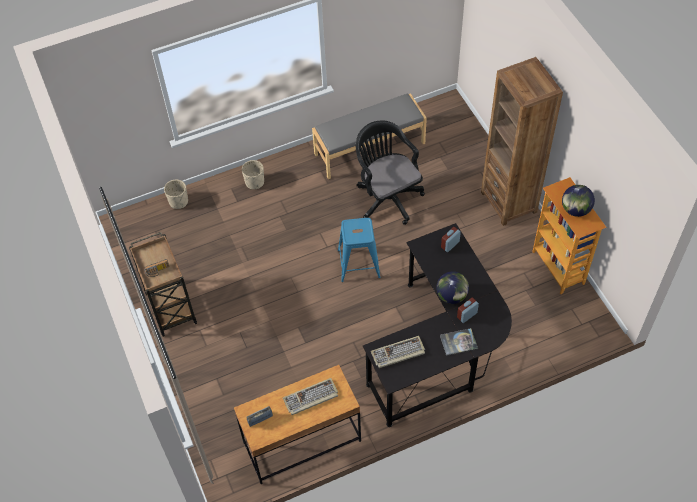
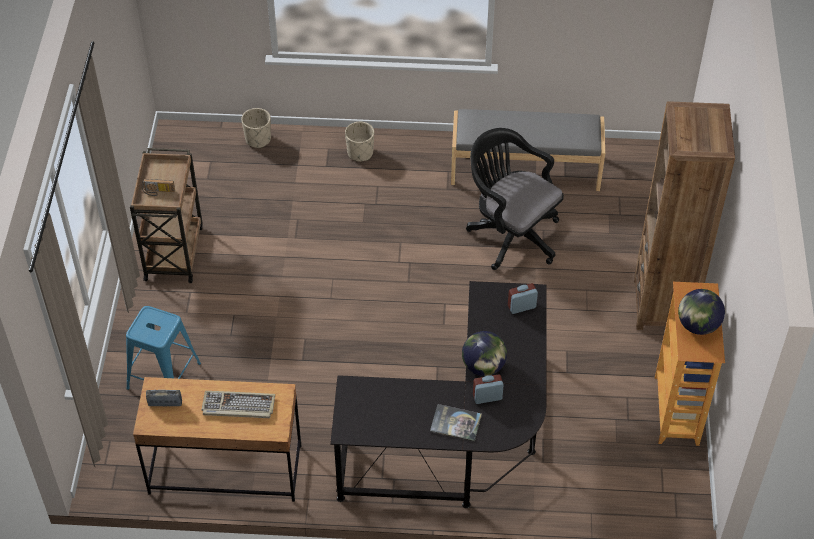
camera: 25 degrees right, 5 degrees down
(358, 264) = (424, 297): blue stool -> blue stool (163, 376)
(387, 196) = (510, 234): black office chair -> black office chair turned 45 degrees counterclockwise
(398, 353) = (373, 403): keyboard -> none

